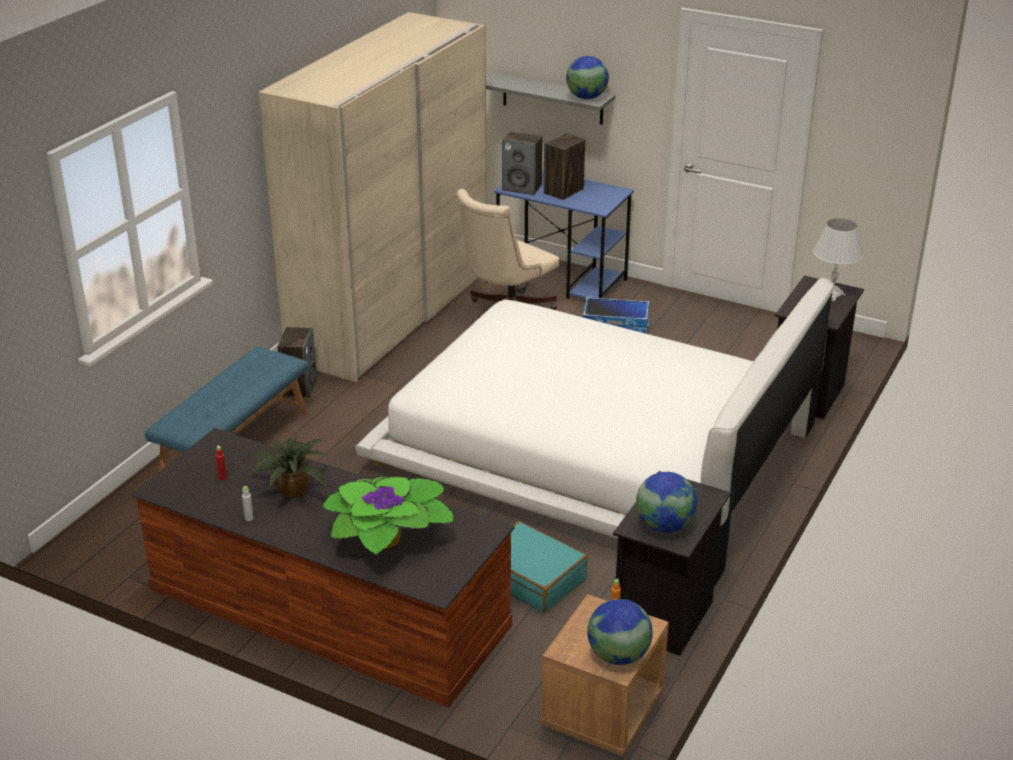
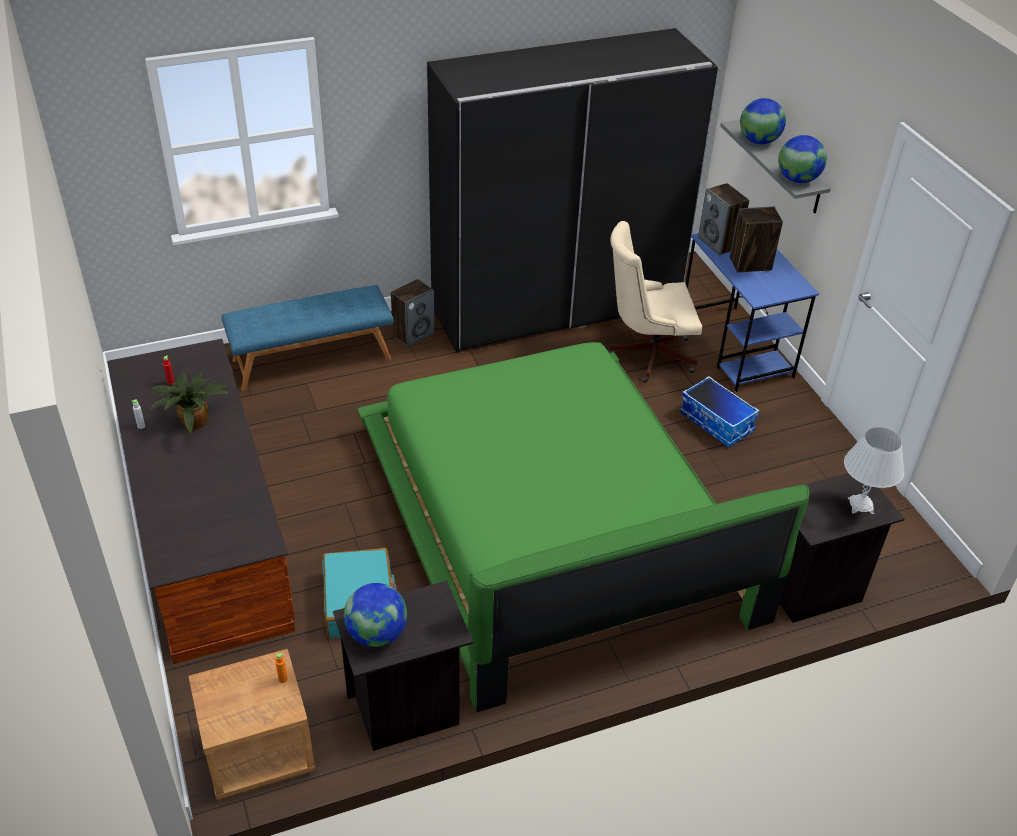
camera: 40 degrees right, 10 degrees up
(387, 537) = (196, 501): potted plant -> none
(390, 314) = (556, 307): beige wardrobe -> black wardrobe
(595, 450) = (553, 522): white bed -> green bed
(618, 655) = (233, 718): globe -> globe (758, 141)

